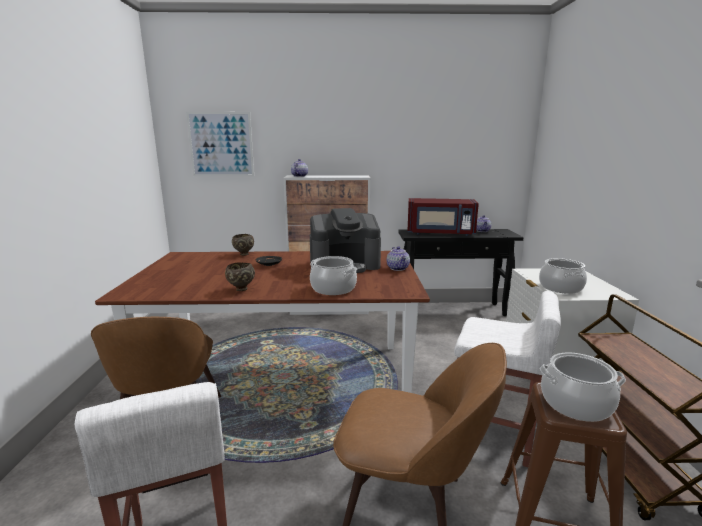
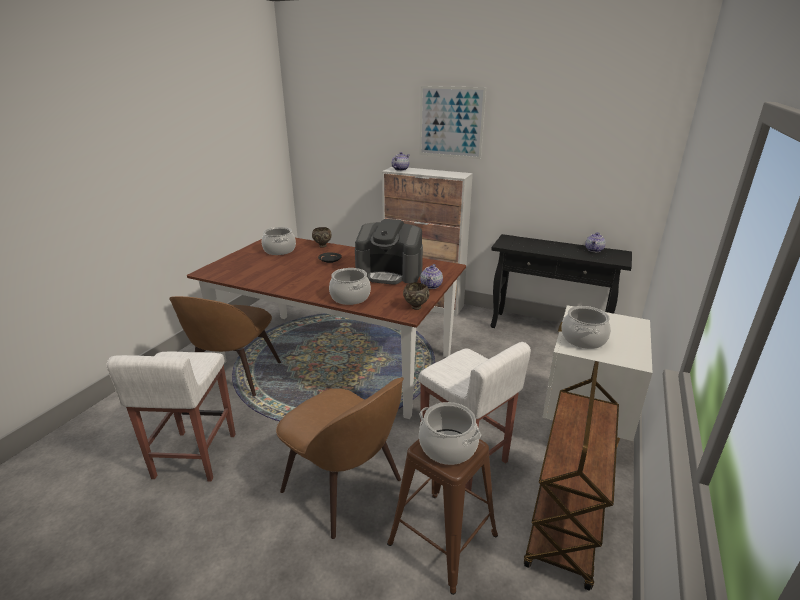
camera: 25 degrees right, 10 degrees up
(197, 263) = (279, 250): none -> cooking pot
(221, 144) = (338, 130): picture -> picture (451, 122)
(240, 289) = (283, 284): brown bowl -> brown bowl (415, 307)
(440, 233) = (539, 246): red microwave -> none

